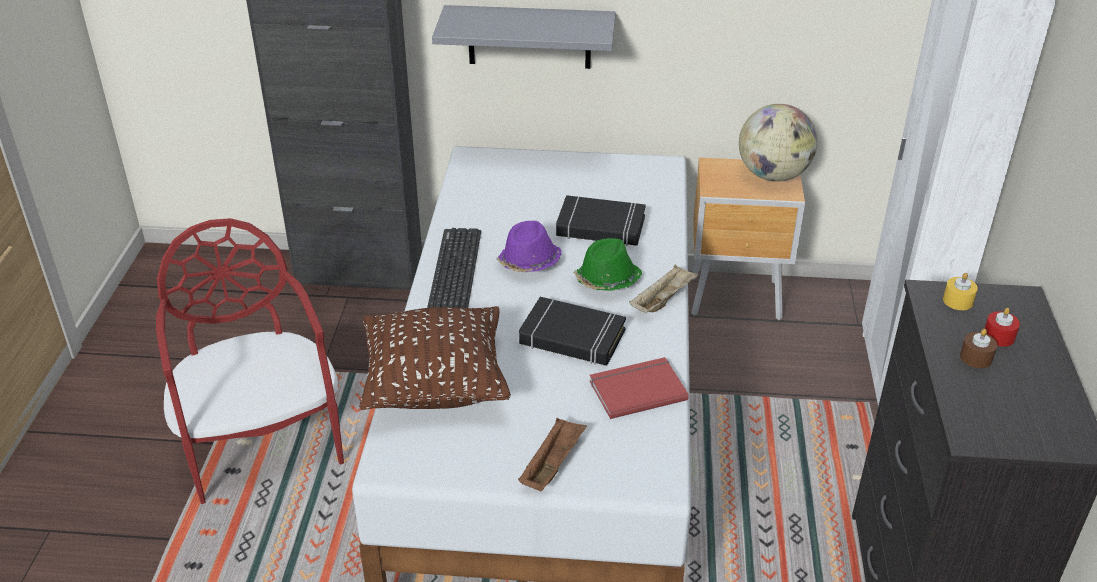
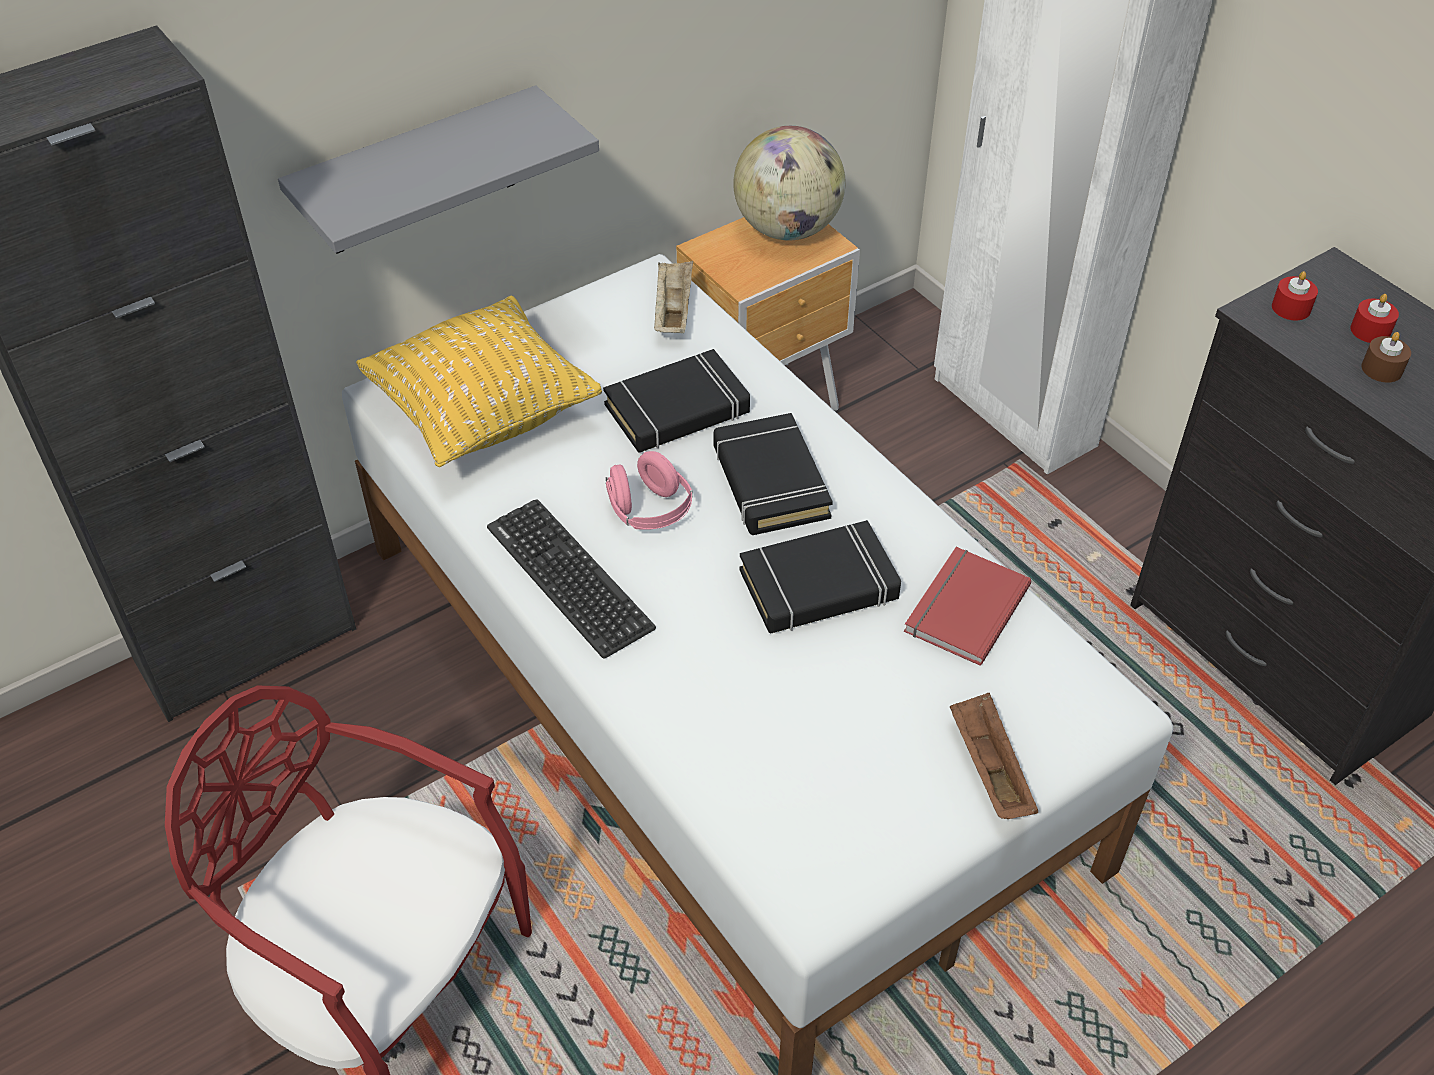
camera: 40 degrees left, 10 degrees up
(436, 385) = (738, 758): brown pillow -> none
(503, 185) = (484, 414): none -> yellow pillow
(529, 263) = (649, 511): purple hat -> pink headphones
(607, 281) = (770, 482): green hat -> black book
(662, 300) = (860, 471): beige tray -> beige tray (673, 311)
(958, 301) = (1291, 308): yellow candle -> red candle

